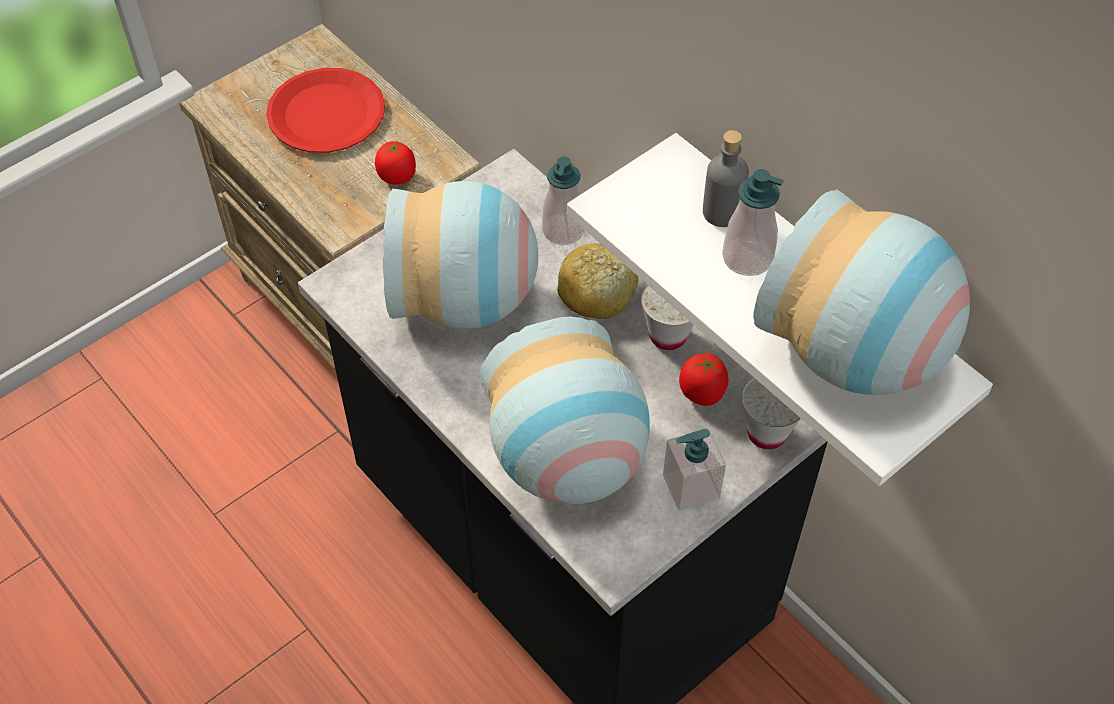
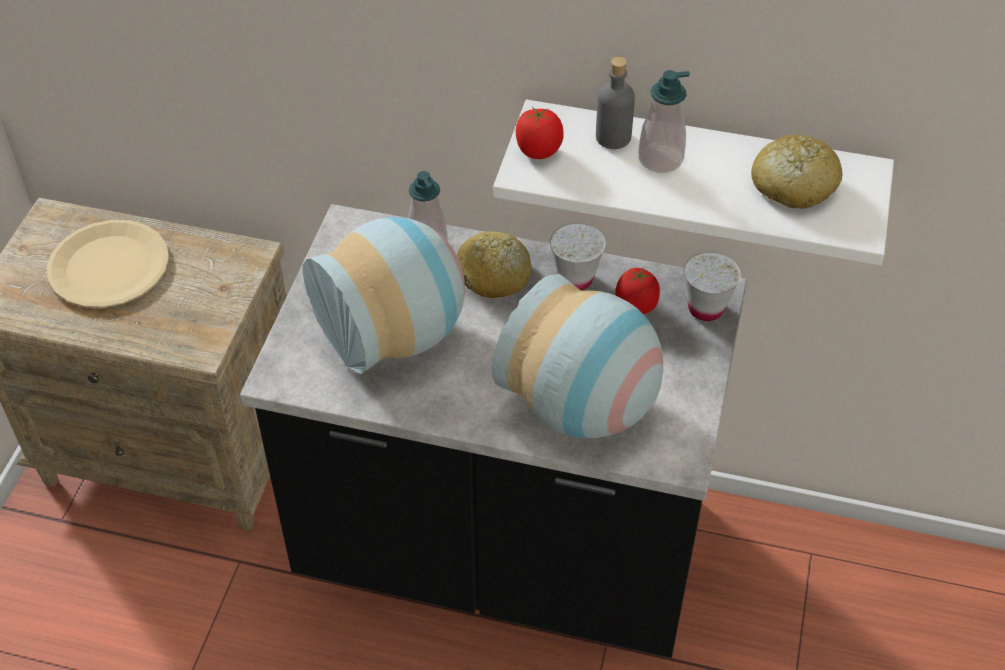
camera: 35 degrees left, 5 degrees down
(326, 113) = (109, 266): red plate -> beige plate
(397, 176) = (219, 286): tomato -> tomato (539, 151)
(690, 487) = (686, 375): soap dispenser -> none
(856, 354) = (793, 185): vase -> bread

